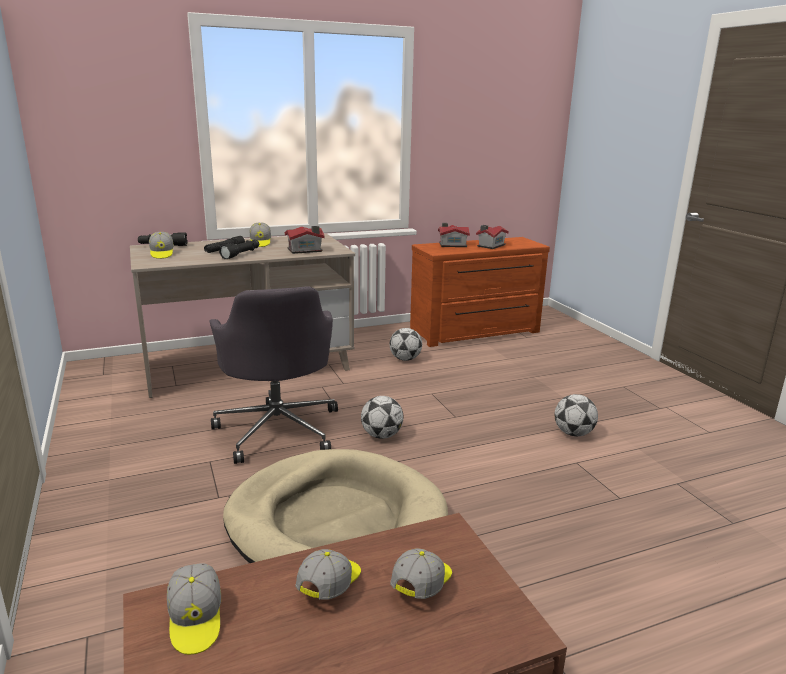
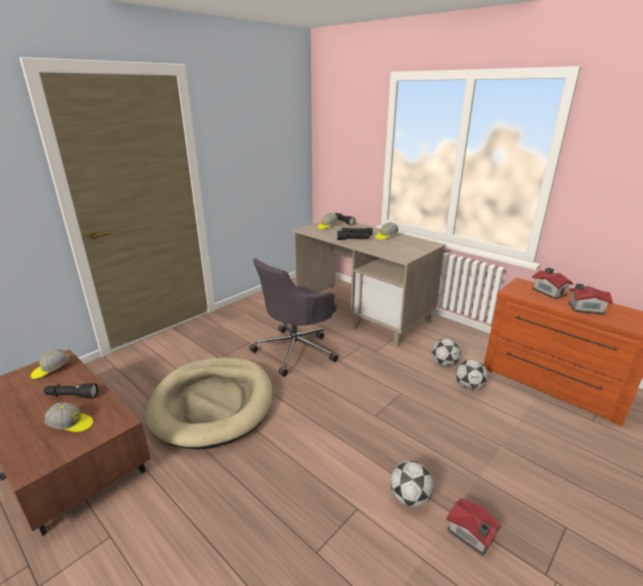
camera: 65 degrees right, 5 degrees up
(306, 250) = (388, 250): toy house -> toy house (471, 536)
(330, 585) = (72, 396): cap -> black flashlight
(381, 435) = (319, 389): football -> football (469, 387)

